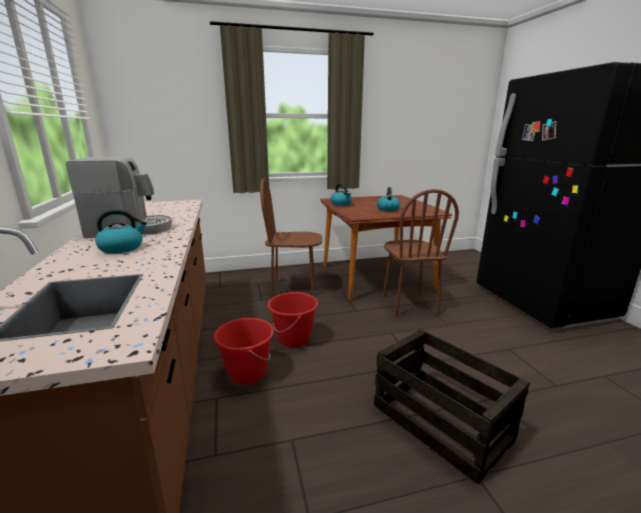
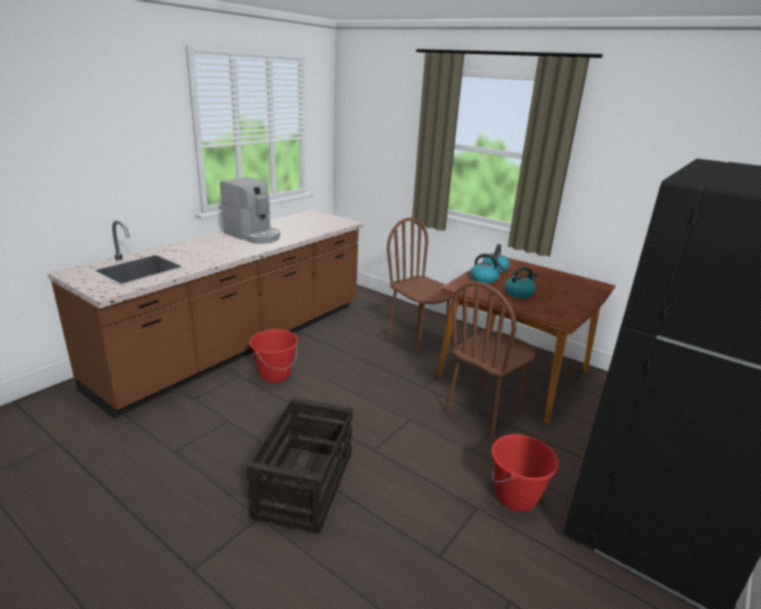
camera: 50 degrees right, 5 degrees up
(122, 248) = (218, 247): kettle -> kettle (484, 279)
(294, 339) = (337, 375): red bucket -> red bucket (516, 497)

